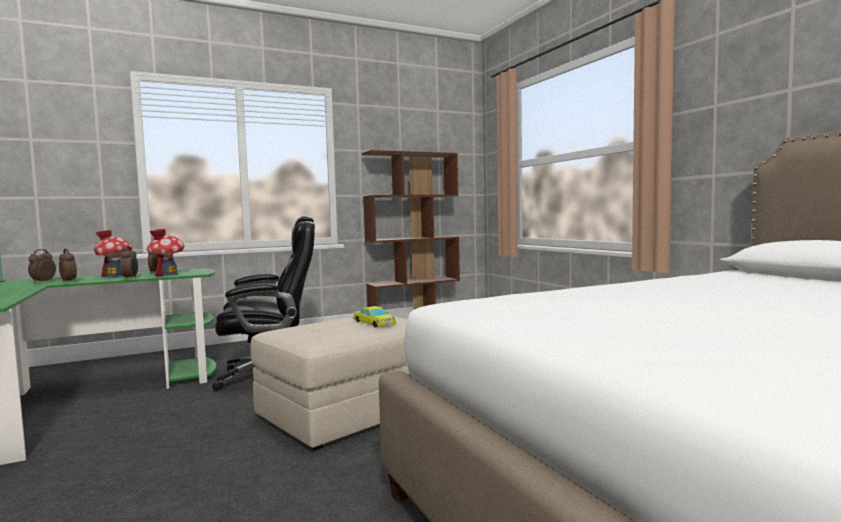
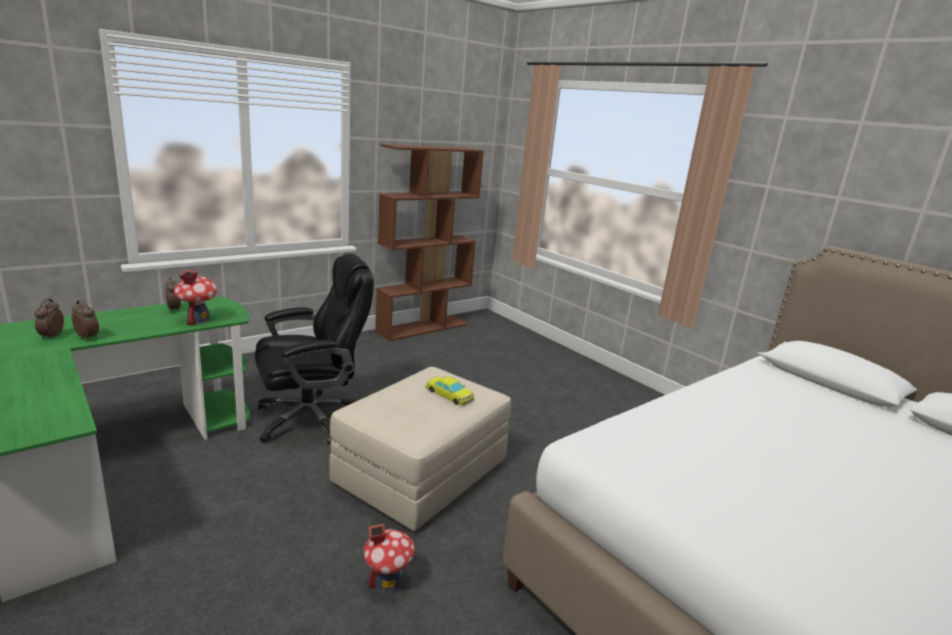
camera: 15 degrees left, 15 degrees up
(115, 276) = (131, 318): toy house -> toy house (387, 583)
(130, 278) = (160, 329): alarm clock -> none

